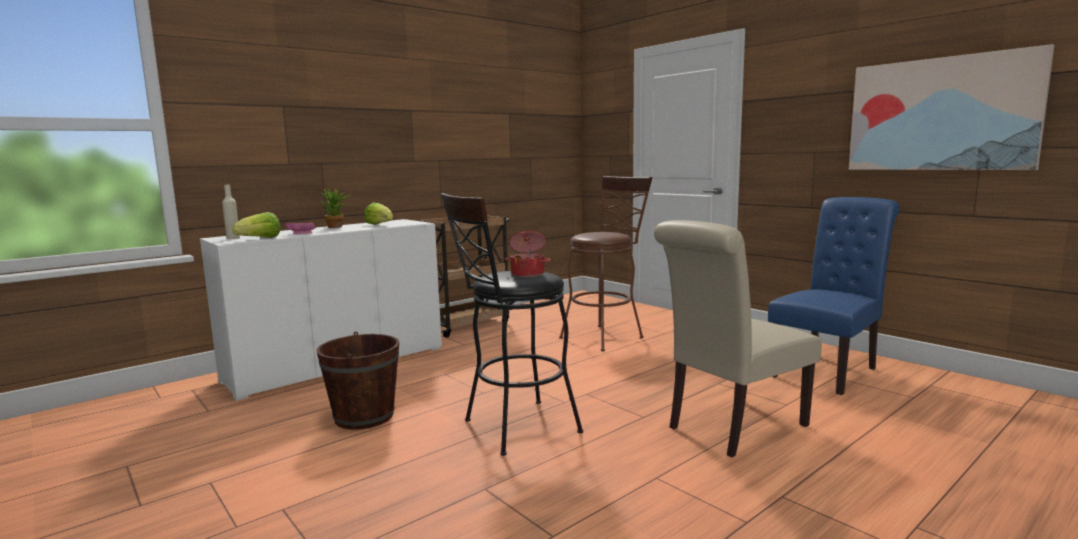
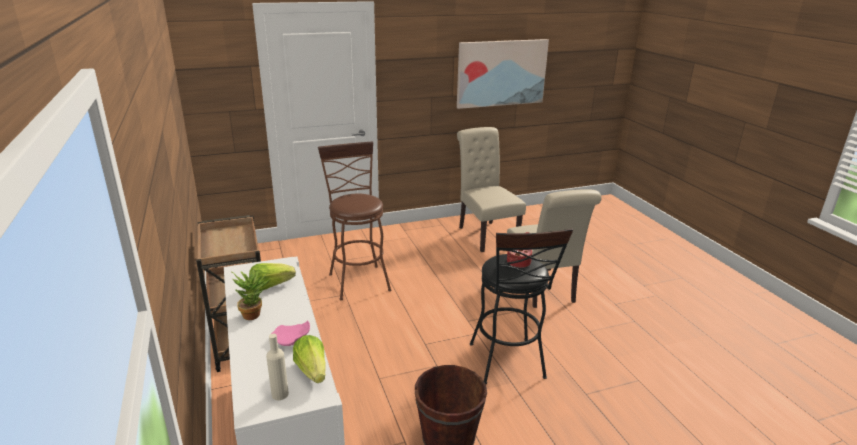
camera: 70 degrees left, 15 degrees up
(828, 370) = (485, 234): blue chair -> beige chair

